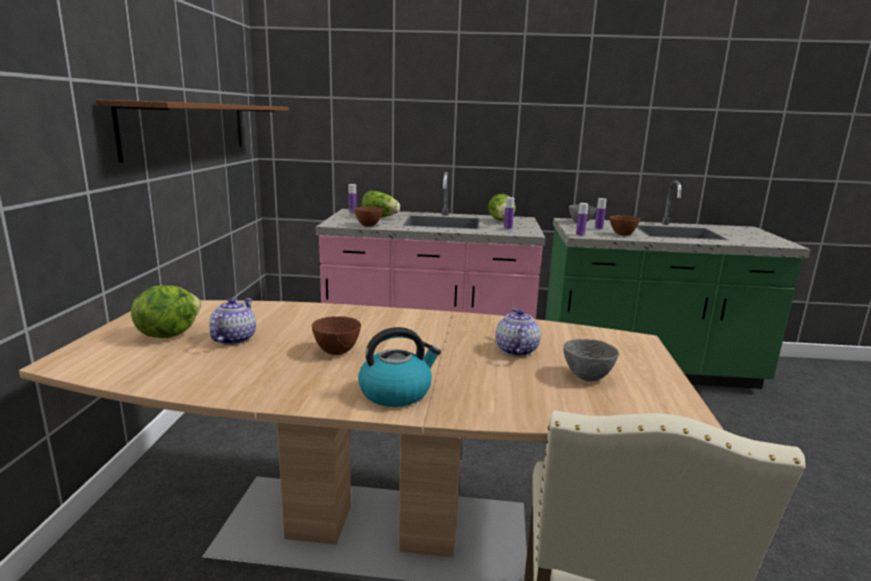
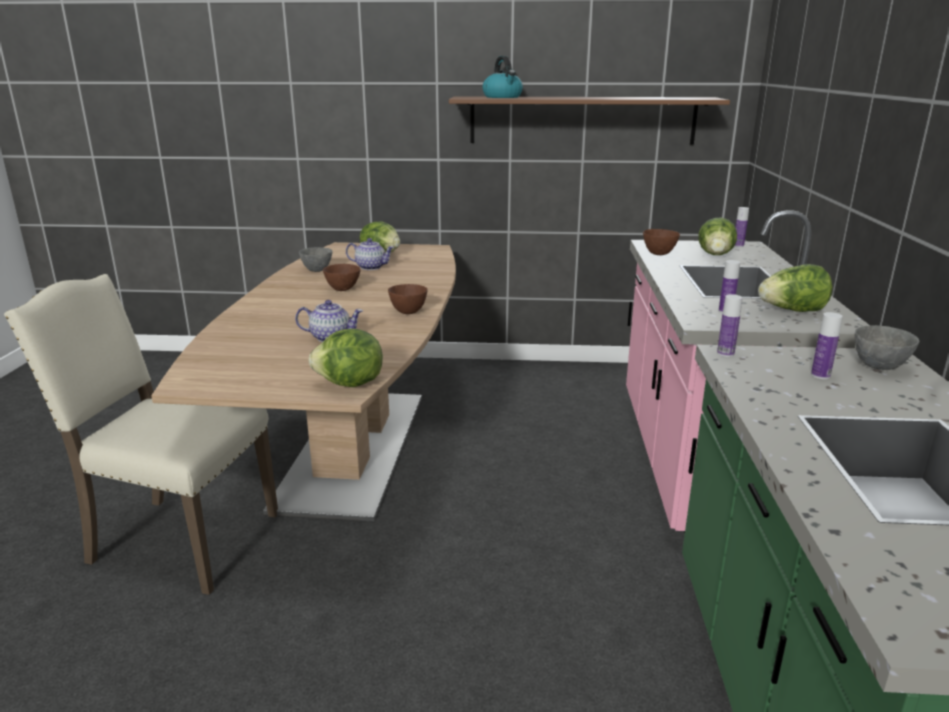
camera: 90 degrees right, 5 degrees up
(396, 392) = (270, 305): kettle -> kettle (503, 97)
(587, 377) = (265, 358): grey bowl -> grey bowl (316, 270)
(623, 234) = (780, 390): brown bowl -> brown bowl (407, 312)
(624, 339) = (350, 384): none -> lettuce

